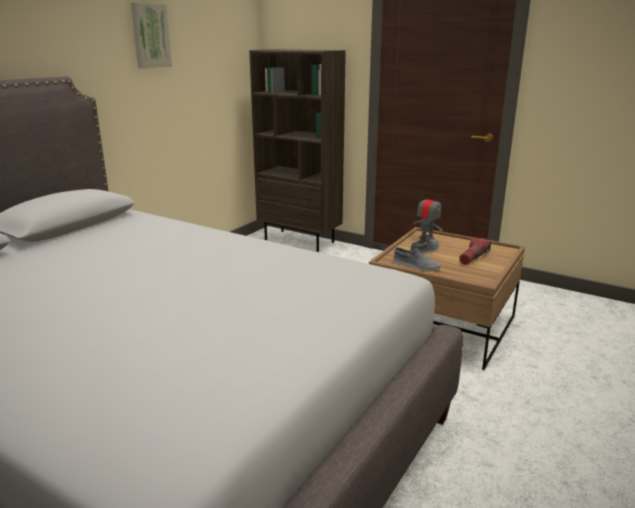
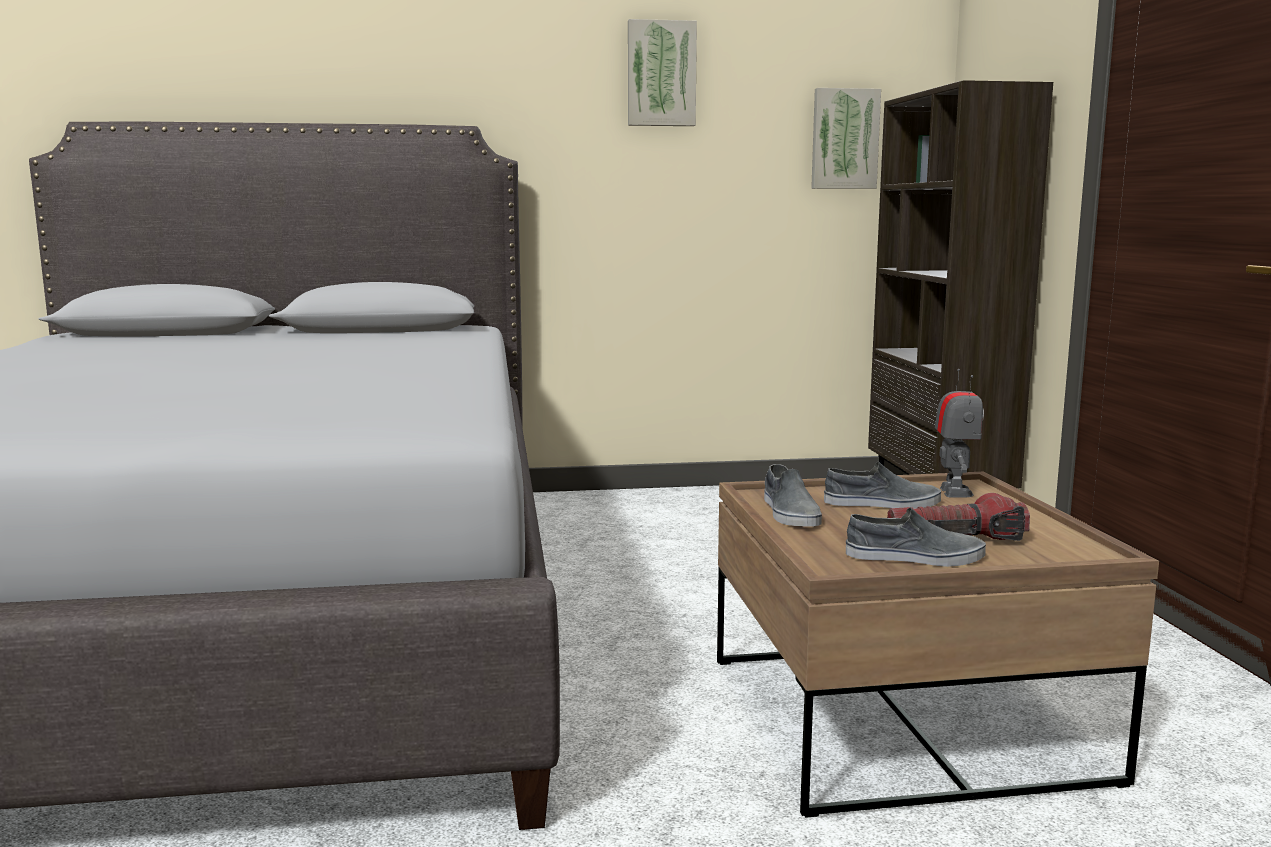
camera: 50 degrees right, 10 degrees down
(227, 68) = (844, 139): none -> picture
(484, 269) = (914, 557): none -> grey shoe

